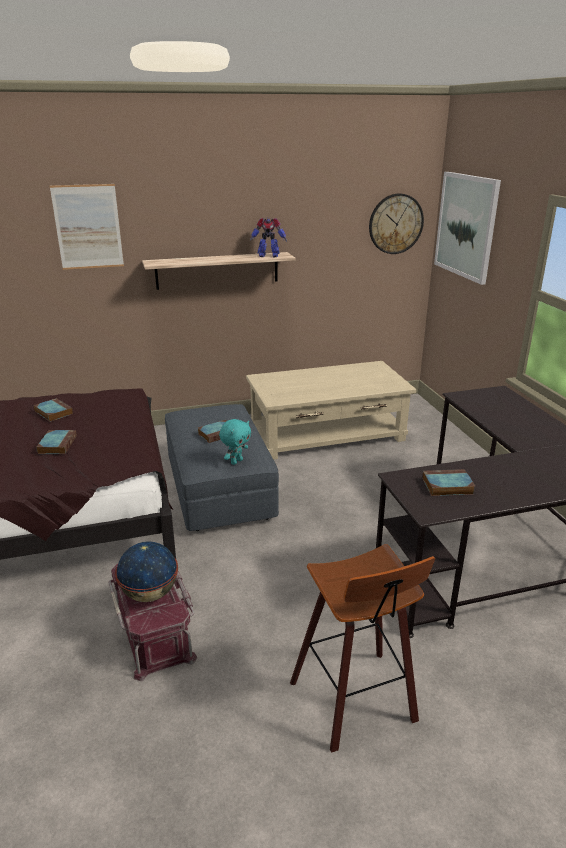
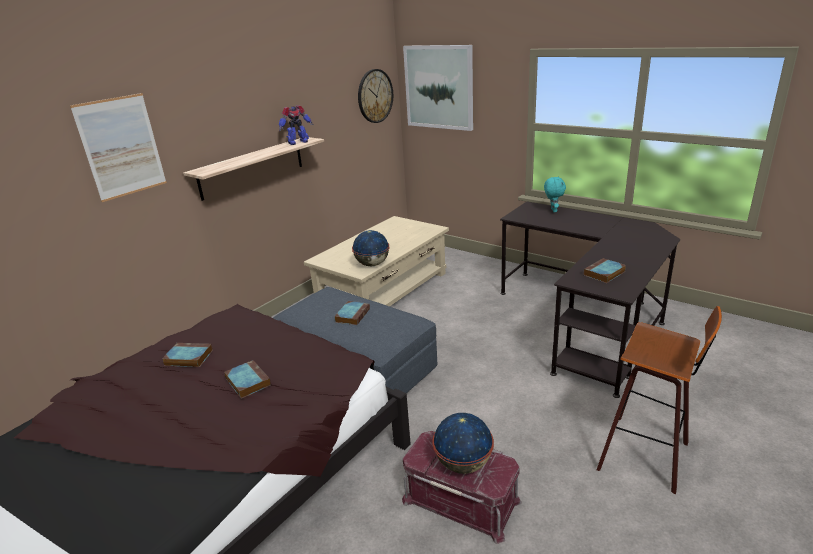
camera: 35 degrees left, 0 degrees up
(236, 461) = (401, 329): turquoise plush toy -> turquoise plush toy (553, 210)
(293, 397) = (372, 264): none -> globe

